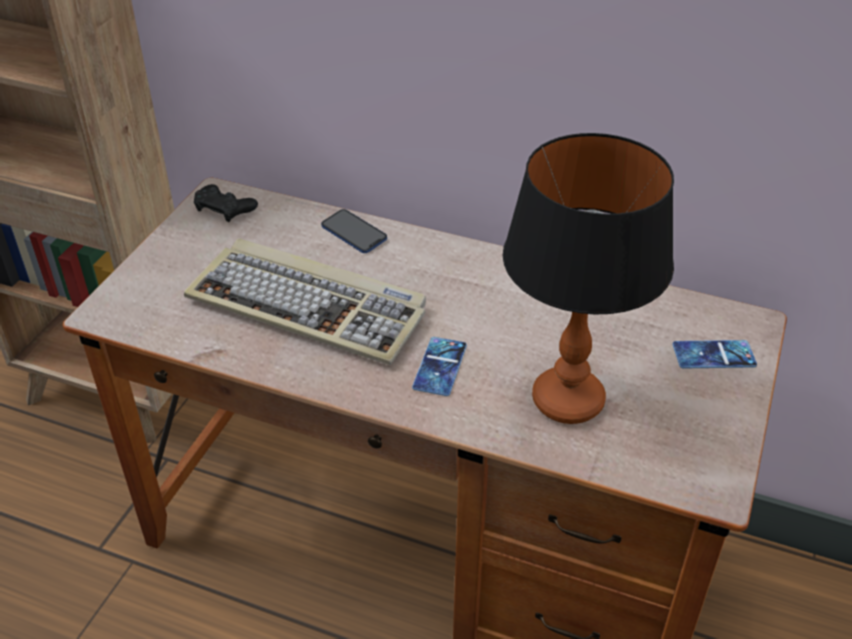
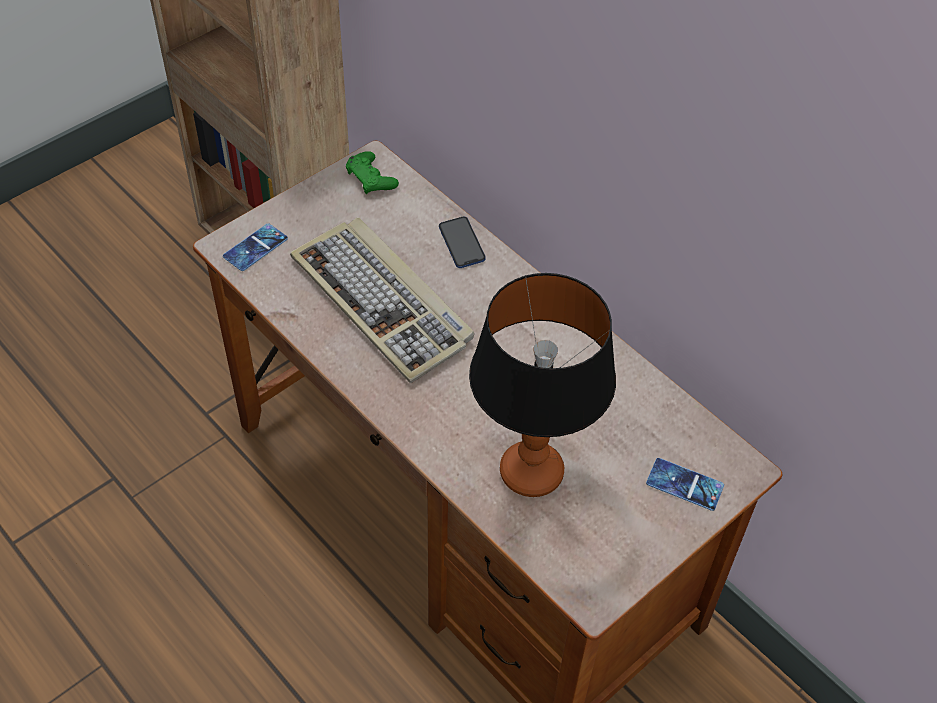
camera: 25 degrees right, 10 degrees up
(224, 208) = (371, 178): black game controller -> green game controller
(440, 366) = (450, 399): phone -> phone (255, 247)

